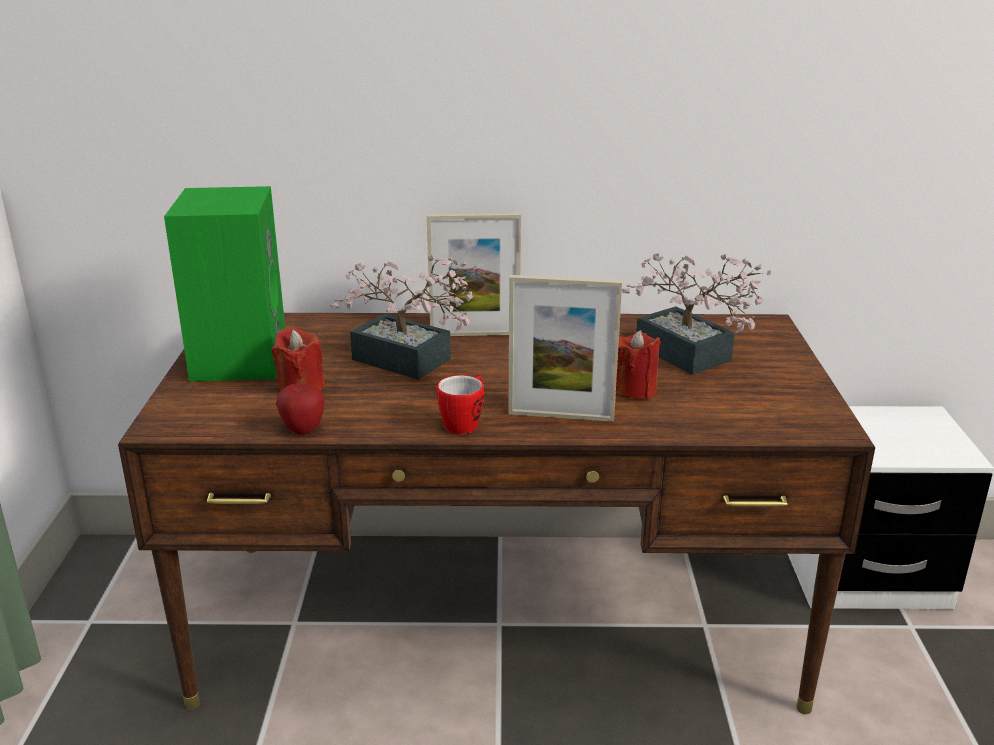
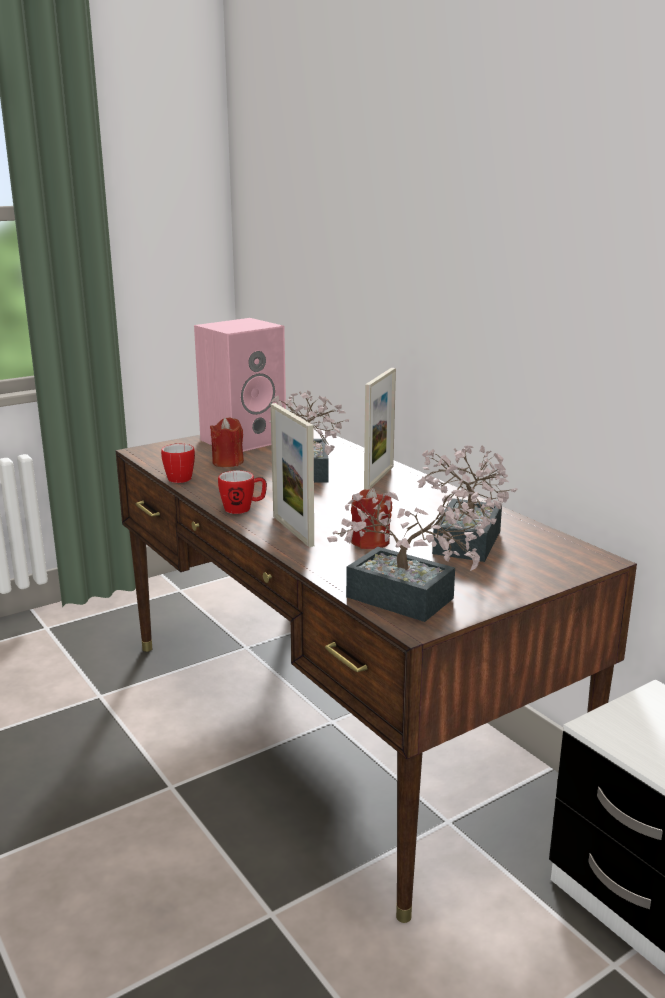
camera: 55 degrees right, 5 degrees down
(237, 358) = (244, 440): green speaker -> pink speaker
(303, 430) = (179, 477): apple -> mug
(475, 334) = (379, 477): picture frame -> picture frame turned 120 degrees counterclockwise
(785, 416) = (410, 601): none -> potted plant

